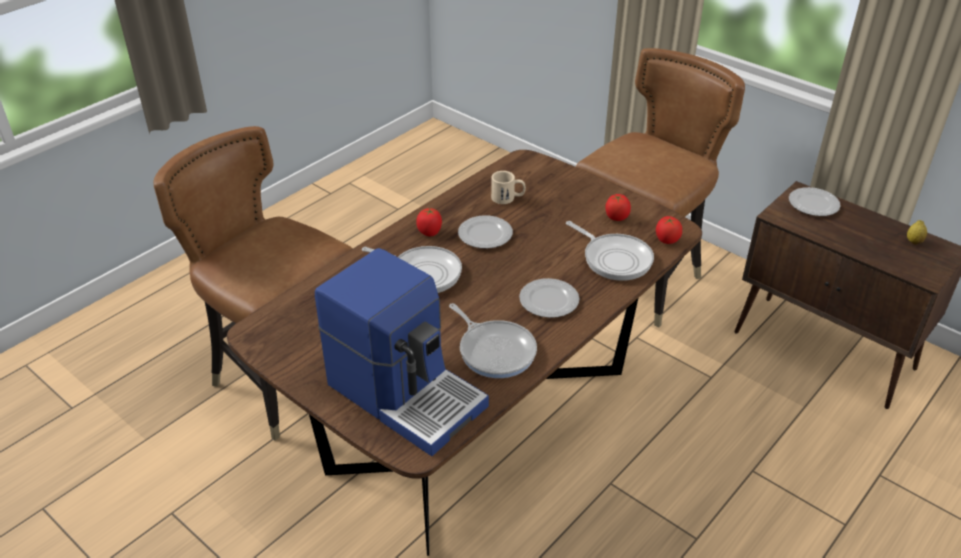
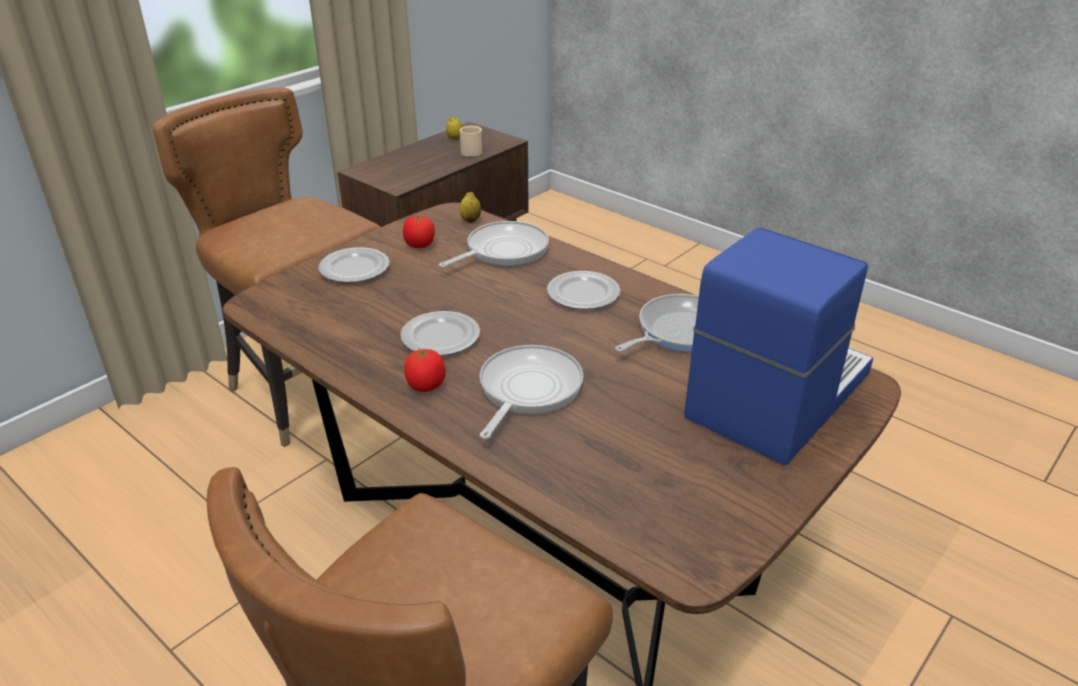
camera: 90 degrees left, 5 degrees down
(508, 198) = (352, 318): beige mug -> beige mug (472, 150)
(666, 240) = (470, 220): tomato -> lemon
(814, 204) = (384, 168): plate -> plate (355, 268)

